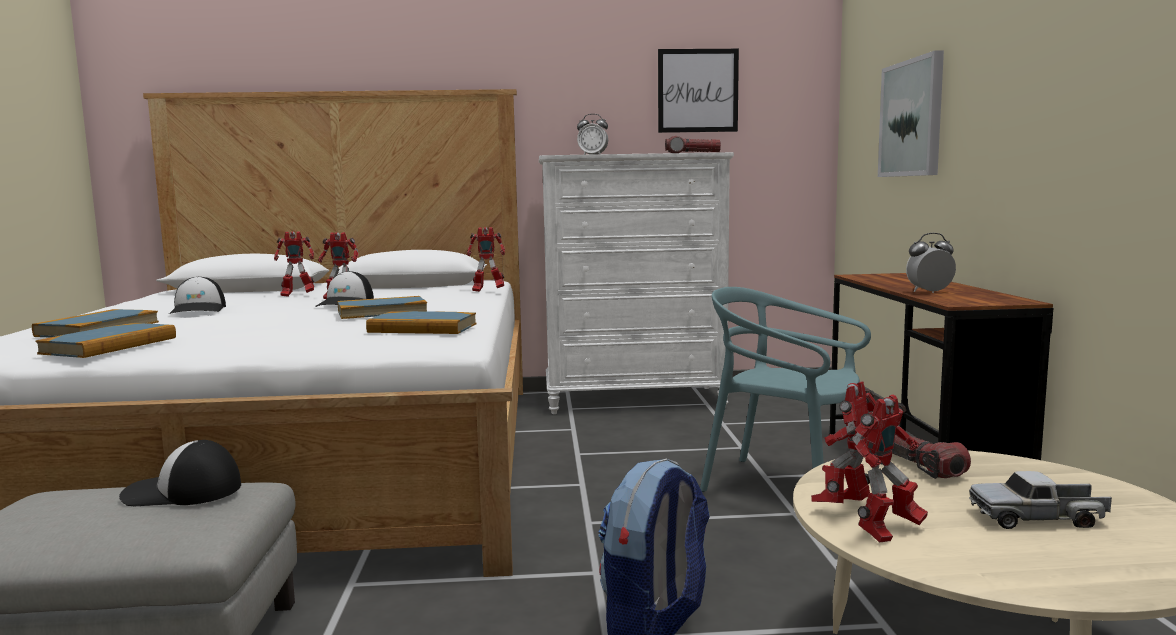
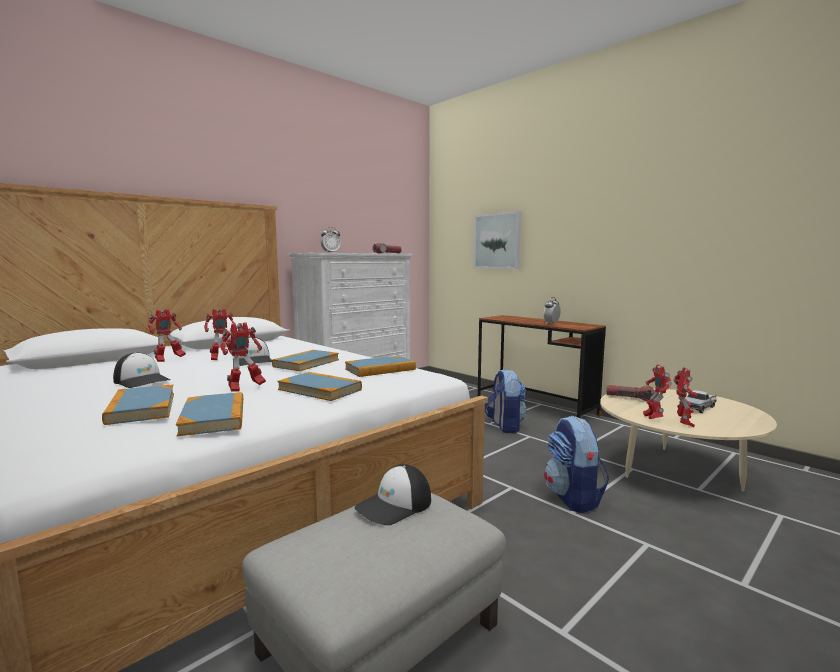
camera: 40 degrees left, 0 degrees up
(279, 338) = (320, 389): none -> book
(487, 290) = (306, 342): toy robot -> toy robot (244, 388)
(697, 91) = (370, 216): picture -> none
(784, 487) = (504, 426): turquoise chair -> backpack

